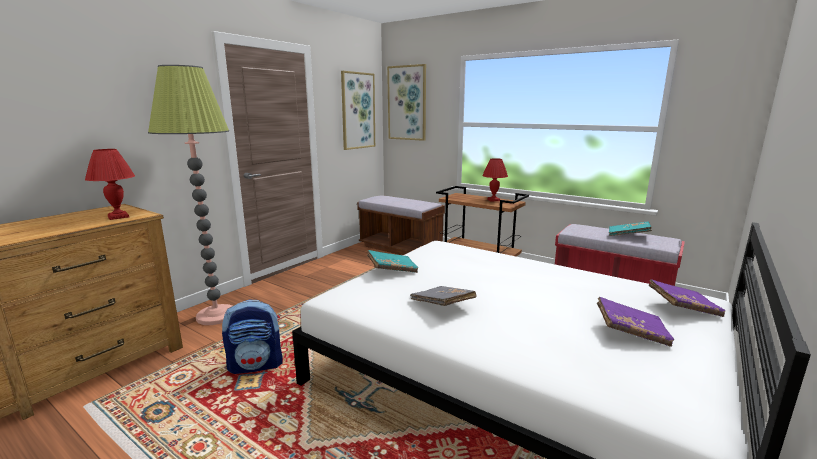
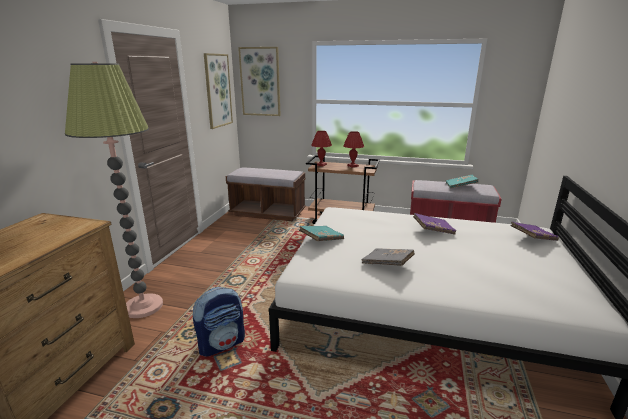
camera: 20 degrees left, 5 degrees up
(118, 217) = (64, 230): red table lamp -> red table lamp (321, 165)
(631, 331) = (519, 261): purple book -> purple book (433, 230)

